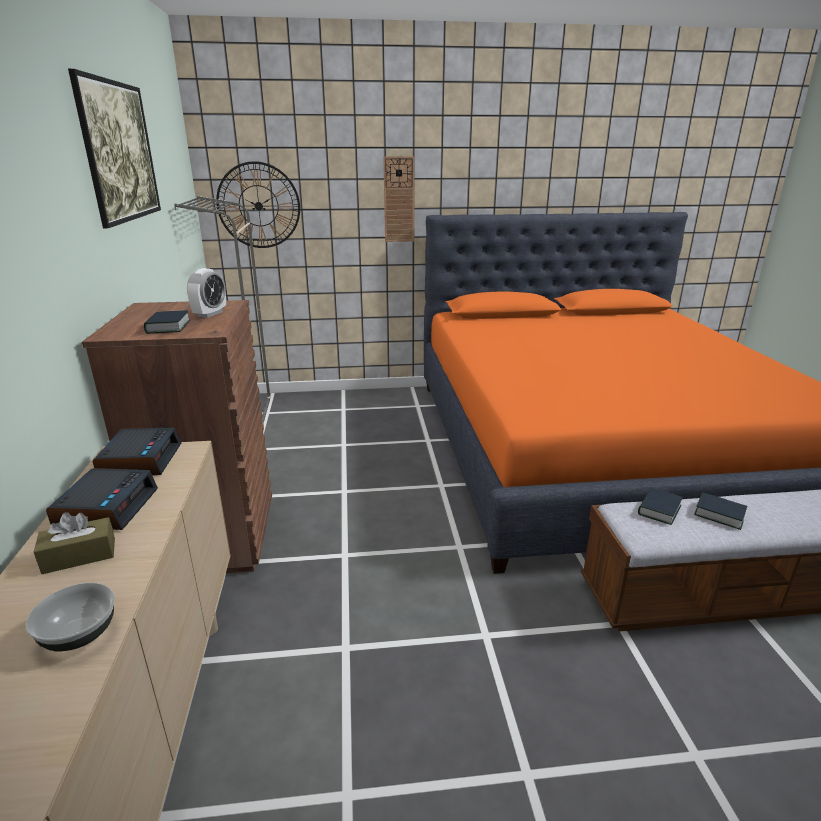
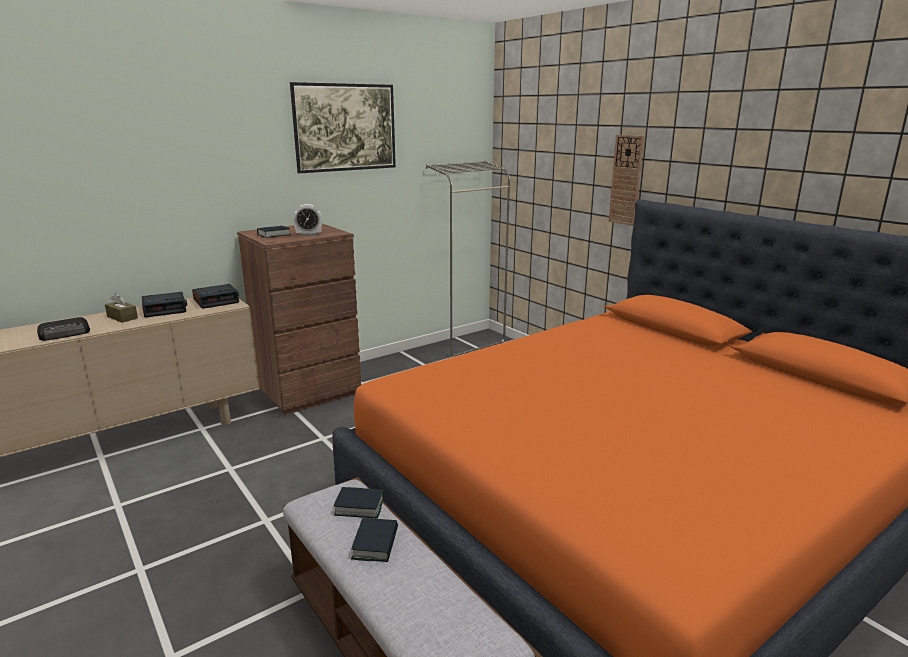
camera: 60 degrees right, 5 degrees down
(79, 634) = (65, 333): bowl -> radio
(258, 206) = (525, 173): wall clock -> none

